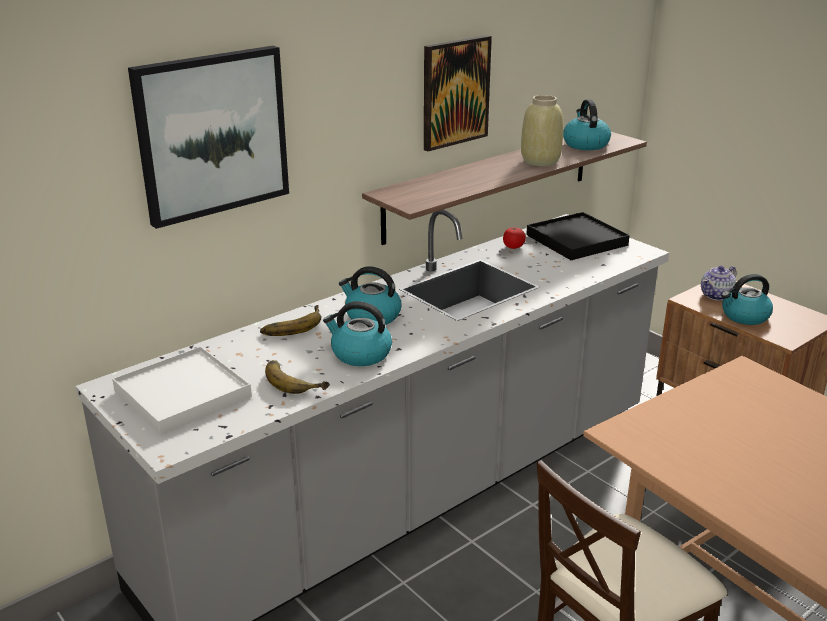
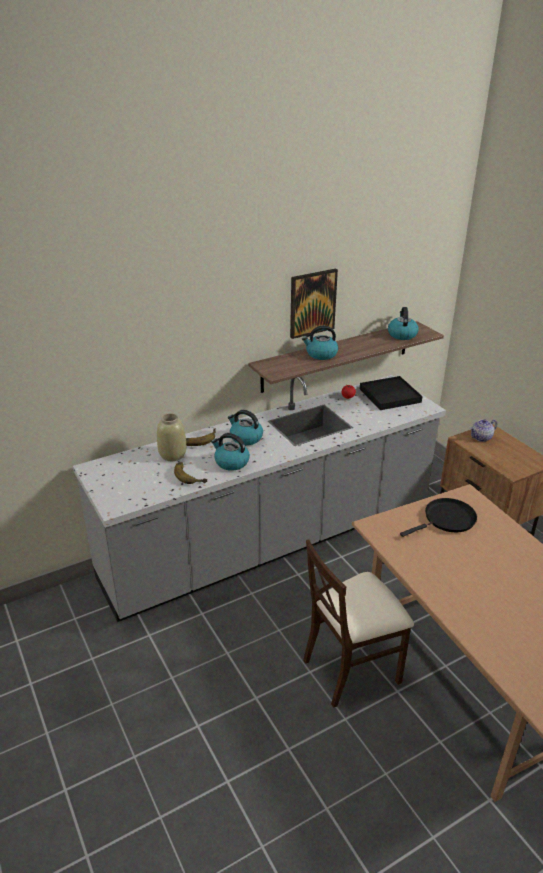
camera: 10 degrees right, 5 degrees up
(182, 394) = (127, 477): white tray -> none
(212, 134) = (154, 331): picture -> none
(539, 161) = (366, 346): beige vase -> beige vase (172, 455)
(733, 411) = (447, 519): none -> black frying pan
(744, 316) = (493, 454): kettle -> kettle (321, 354)

